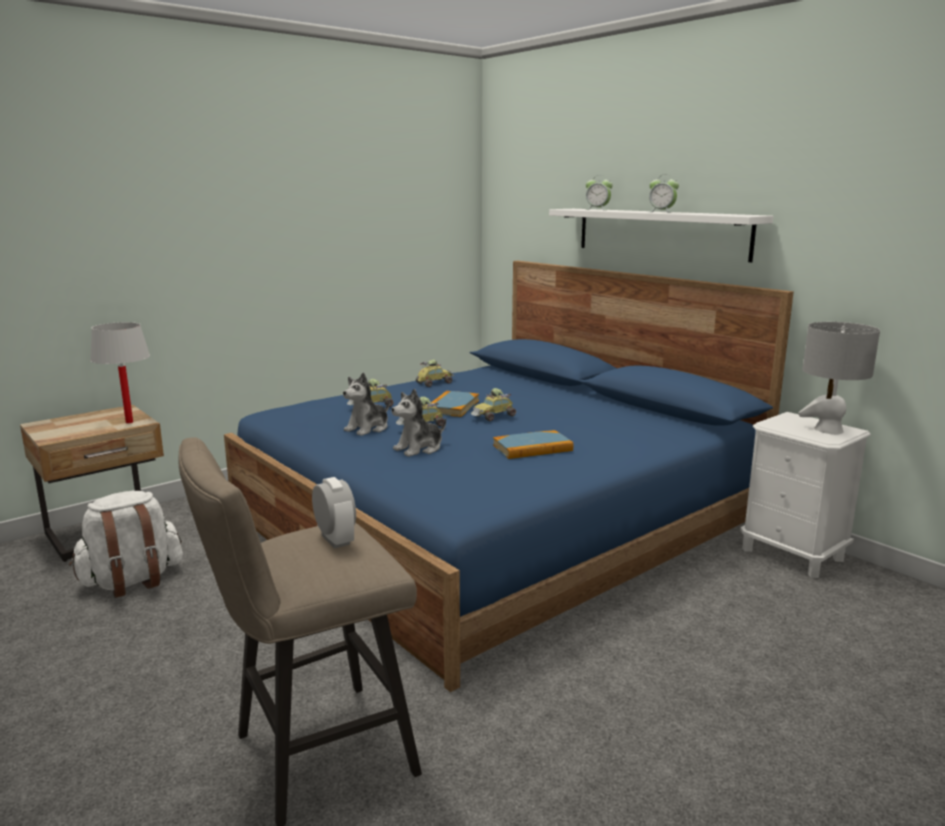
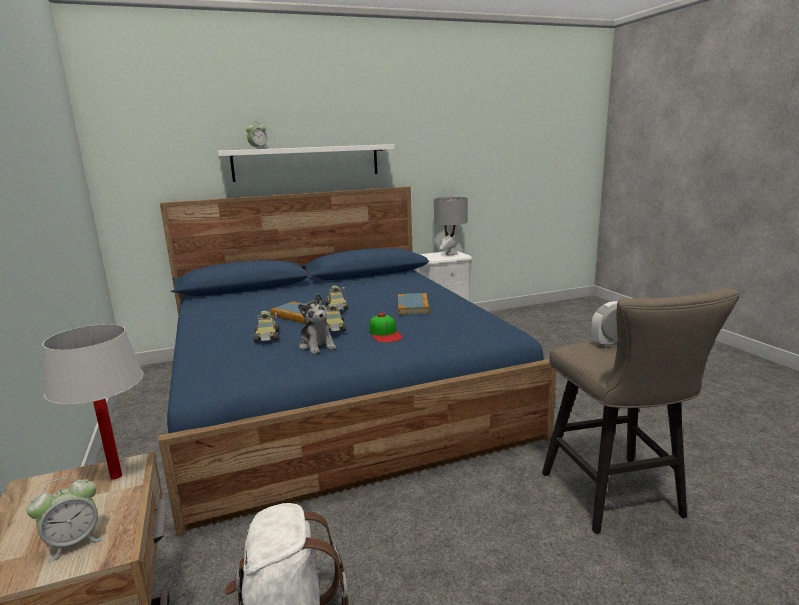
camera: 70 degrees left, 0 degrees up
(419, 448) = (385, 333): plush toy -> cap
(434, 382) = (212, 317): toy car -> none
(661, 212) = (320, 146): alarm clock -> alarm clock (74, 542)

